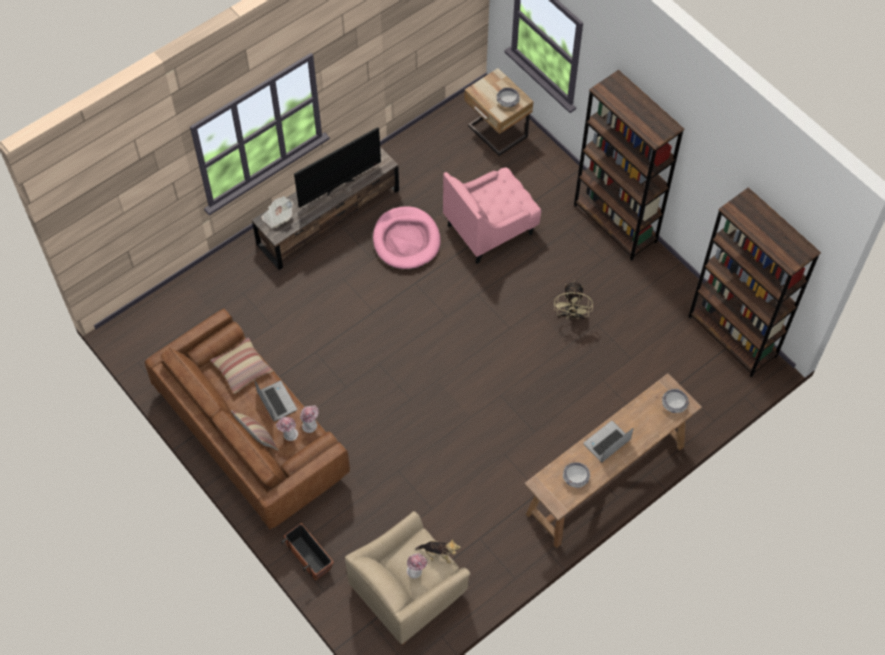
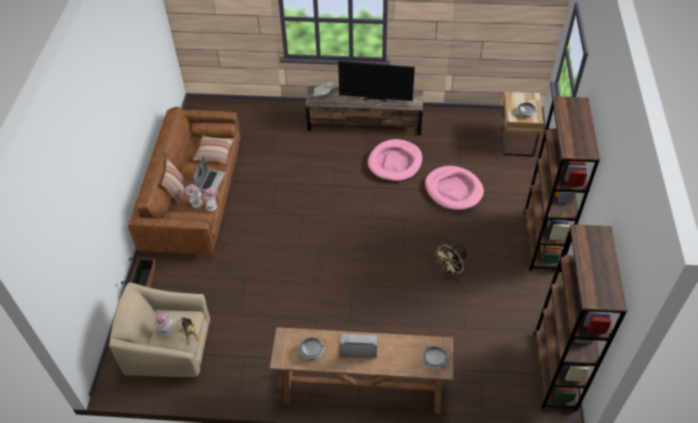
camera: 45 degrees right, 10 degrees down
(490, 229) = (453, 190): pink armchair -> pink dog bed

